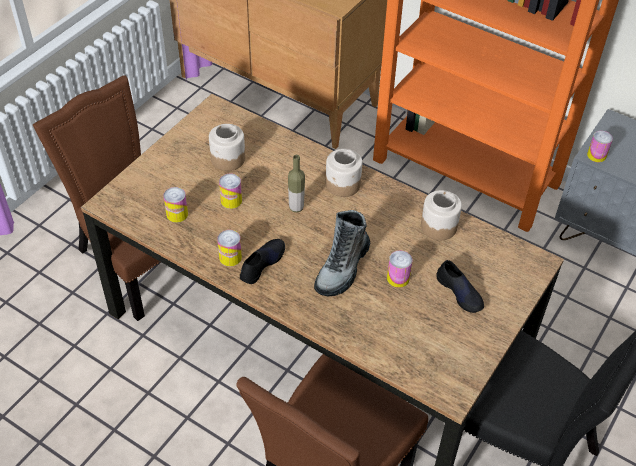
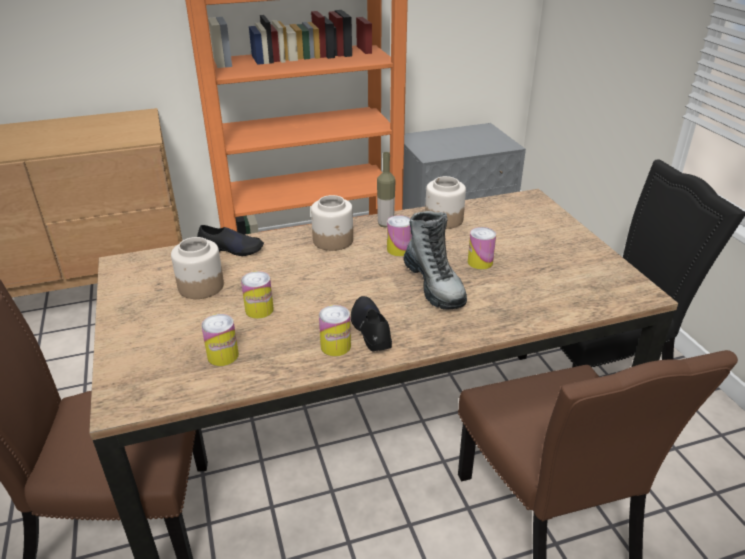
camera: 50 degrees left, 15 degrees down
(296, 207) = (325, 276): bottle -> bottle (385, 224)
(460, 292) = (528, 241): black shoe -> black shoe (231, 249)
(596, 155) = (432, 155): can -> can (399, 249)

